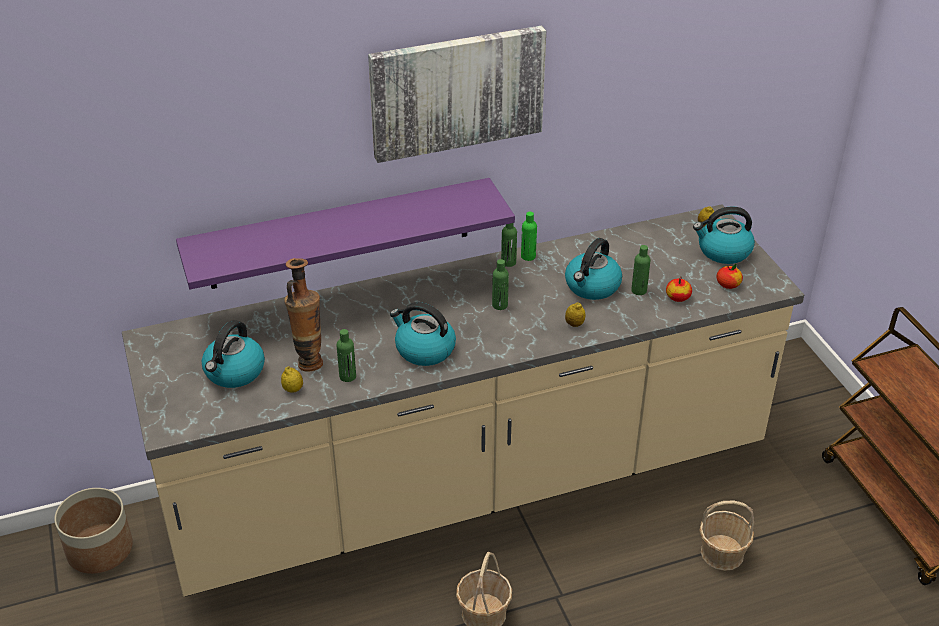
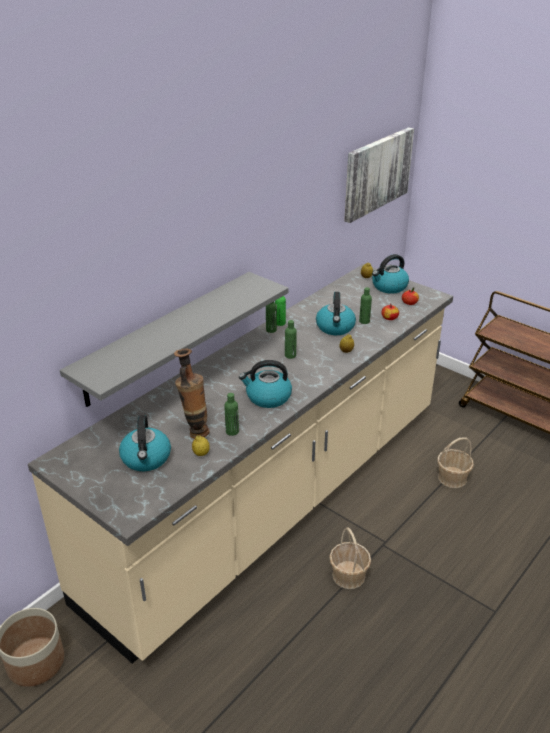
camera: 30 degrees left, 5 degrees down
(340, 234) = (166, 337): purple shelf -> grey shelf
(457, 92) = (229, 208): picture -> picture (377, 173)

